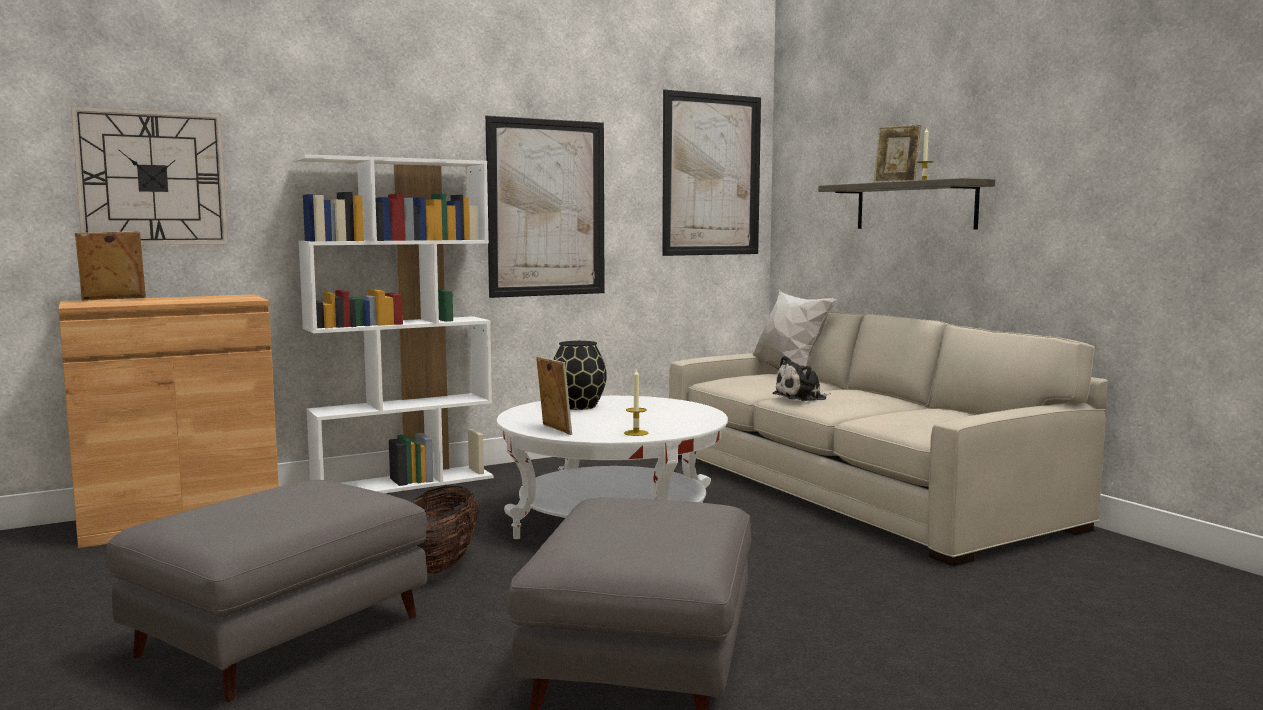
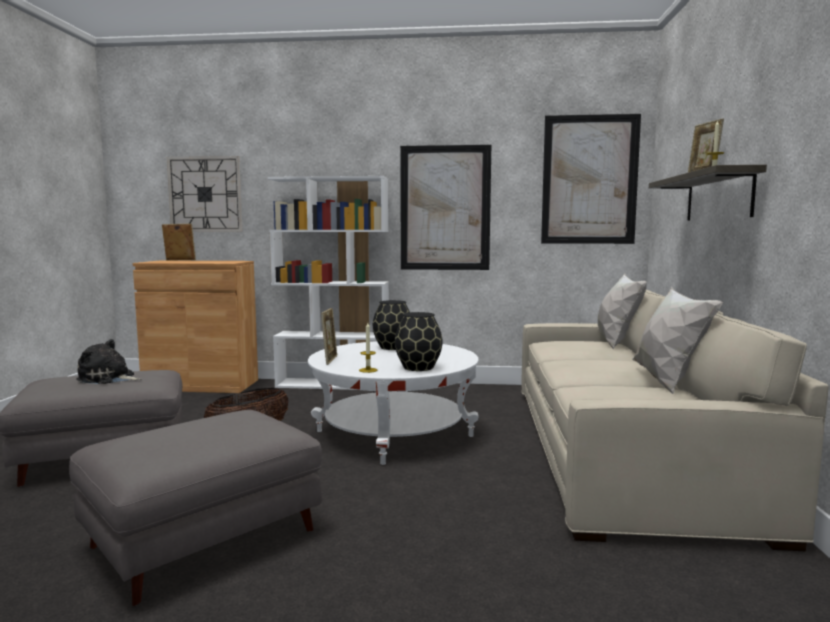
camera: 35 degrees right, 0 degrees up
(679, 422) = (417, 367): none -> black vase
(802, 397) = (572, 362): plush toy -> plush toy (108, 378)
(922, 403) = (667, 382): none -> white pillow

